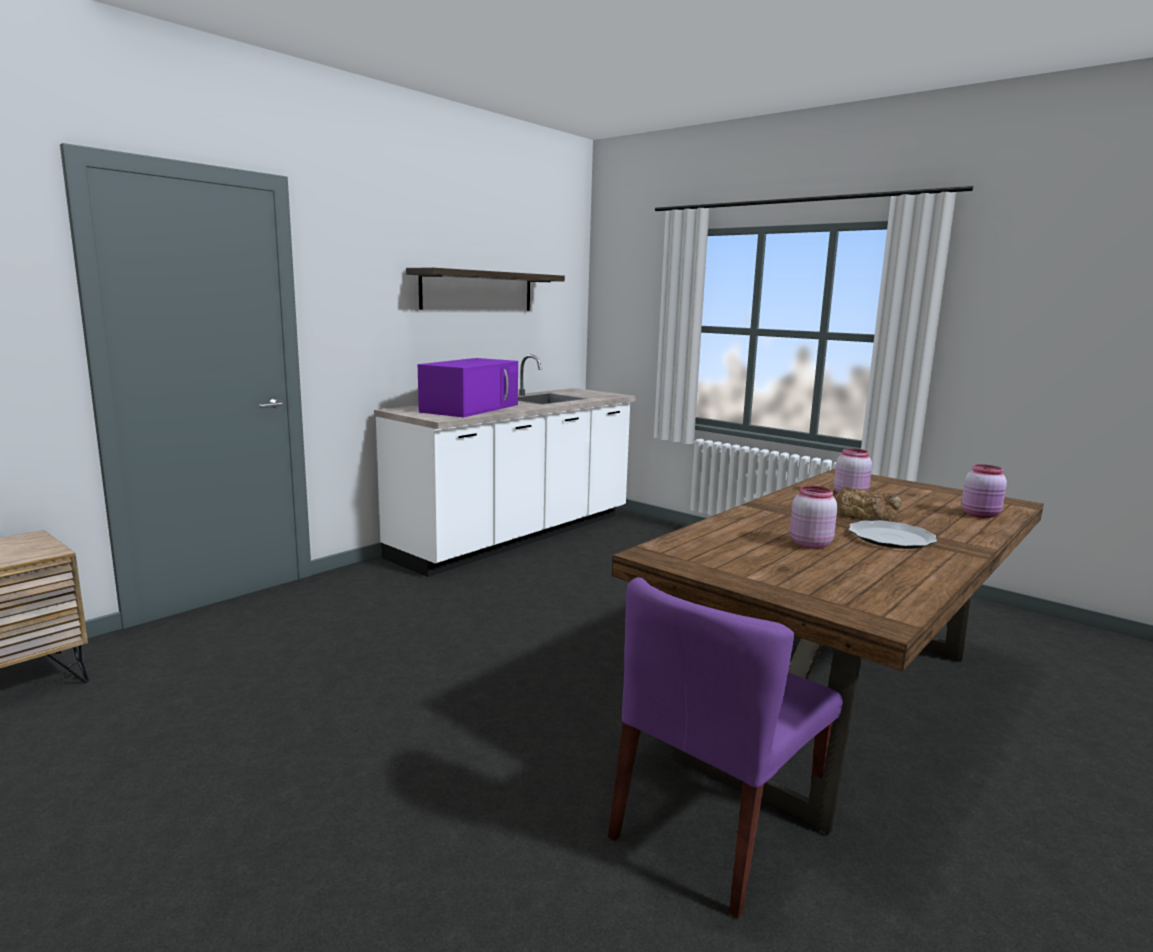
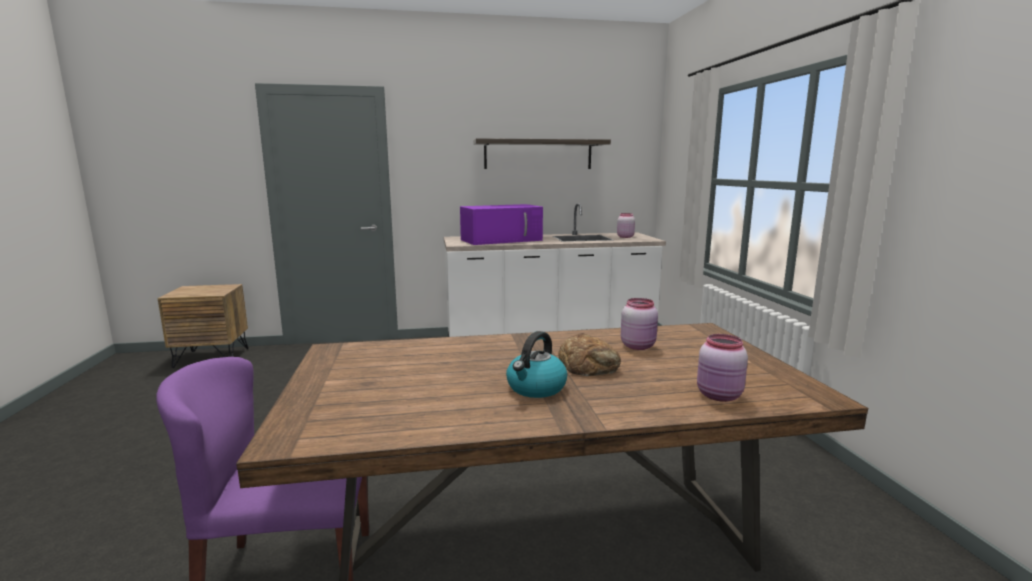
camera: 40 degrees right, 0 degrees up
(809, 544) = (450, 373): pink jar -> pink jar (625, 237)
(891, 538) = (536, 388): plate -> kettle

